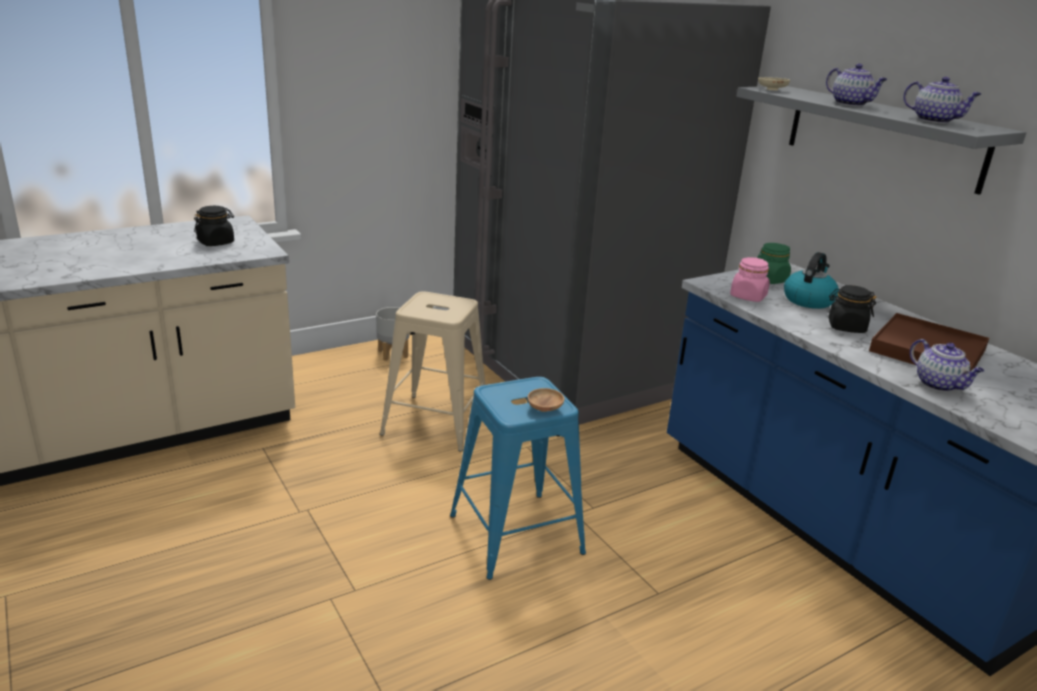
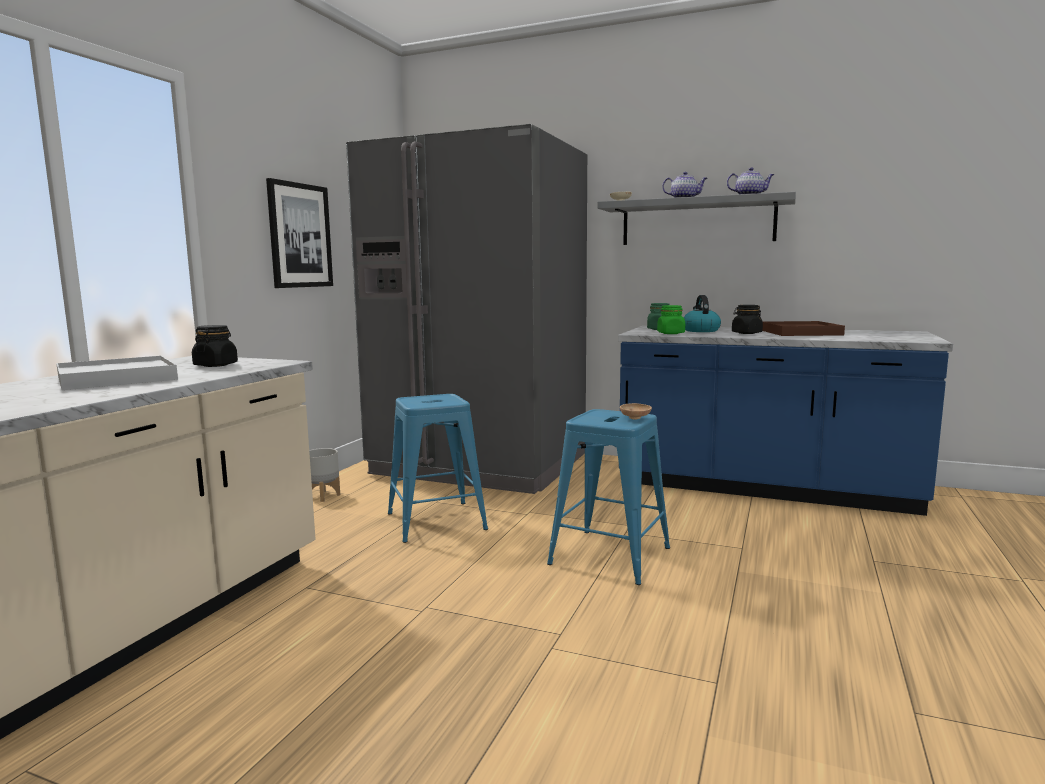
camera: 35 degrees left, 15 degrees down
(123, 248) = (117, 378): none -> white tray
(411, 86) = (300, 235): none -> picture
(435, 422) = (435, 521): beige stool -> blue stool
(748, 297) = (671, 333): pink jar -> green jar
(939, 385) = (840, 337): teapot -> none

